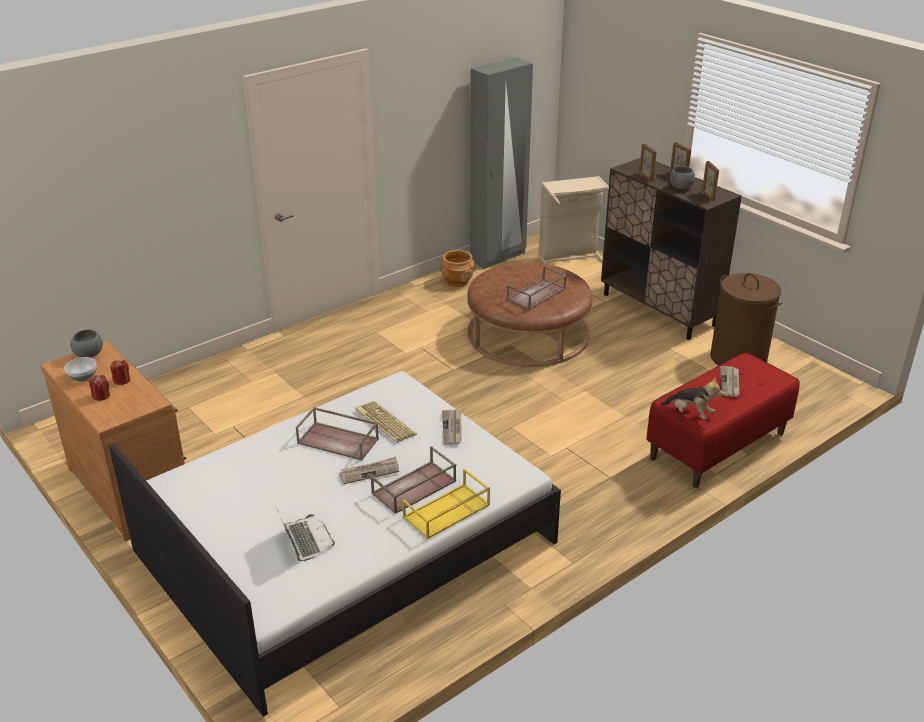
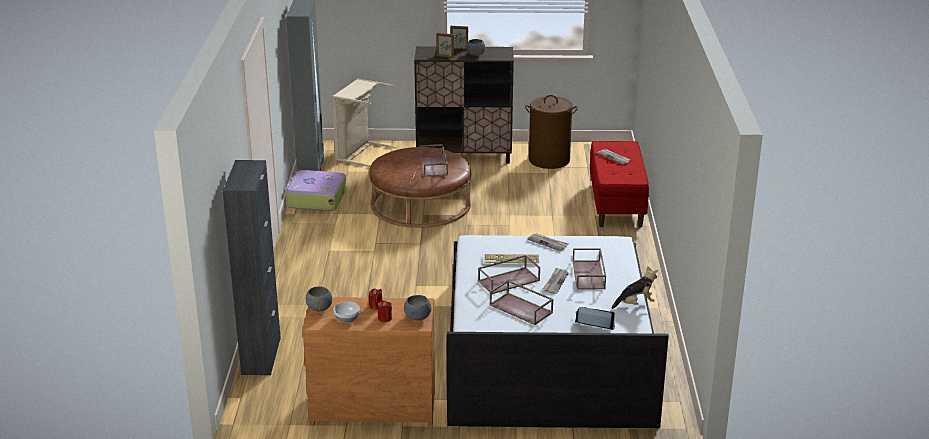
camera: 50 degrees left, 5 degrees down
(120, 412) = (417, 317): none -> grey bowl
(159, 388) = (261, 356): none -> black cabinet
(286, 476) = (522, 308): none -> brown tray
(446, 512) = (623, 274): yellow tray -> none
(457, 281) = (316, 198): brown planter -> suitcase
(690, 413) = (625, 179): plush toy -> plush toy (635, 304)
(708, 196) = (498, 53): picture frame -> none

